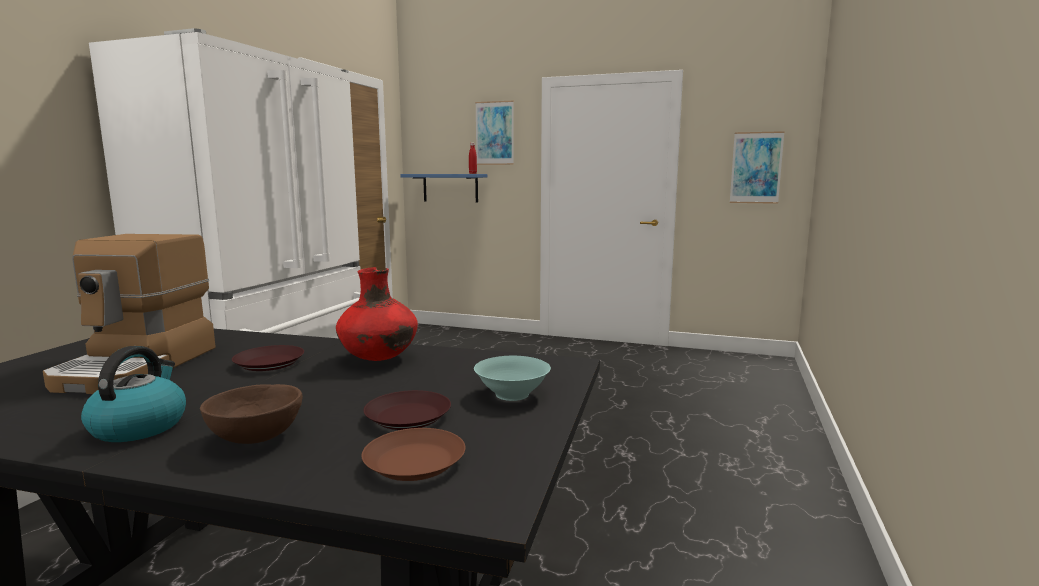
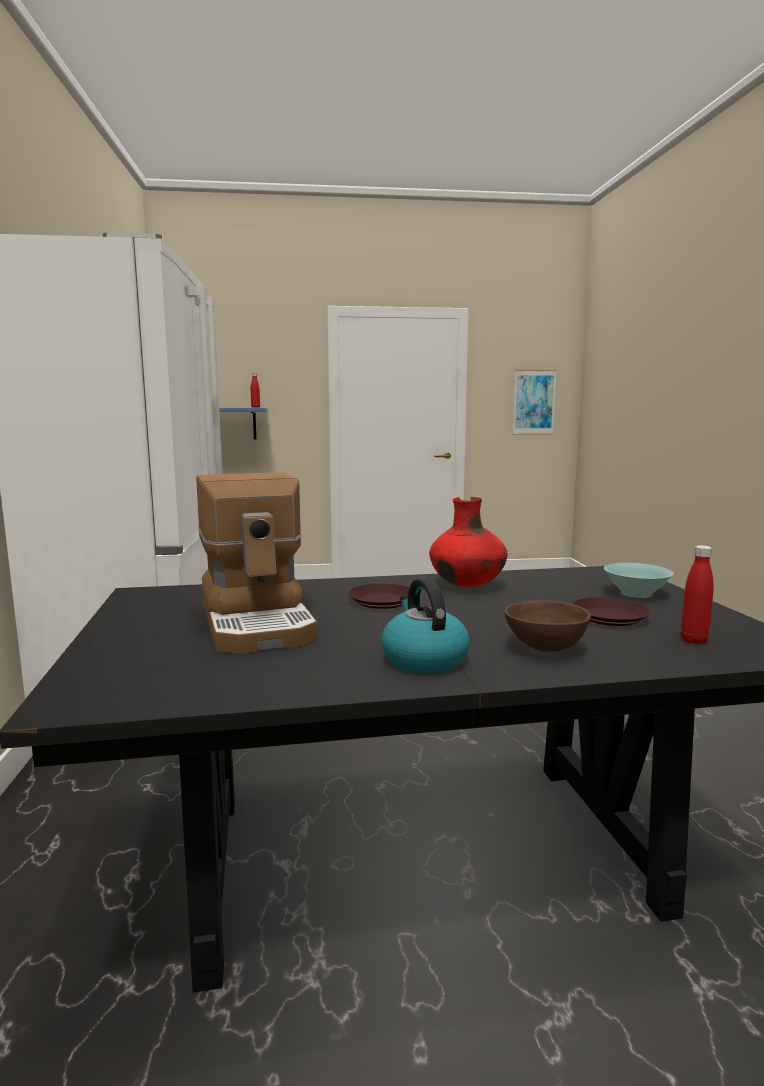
camera: 25 degrees left, 0 degrees up
(414, 463) = (693, 640): brown plate -> red bottle
(494, 133) = (274, 363): picture -> none

